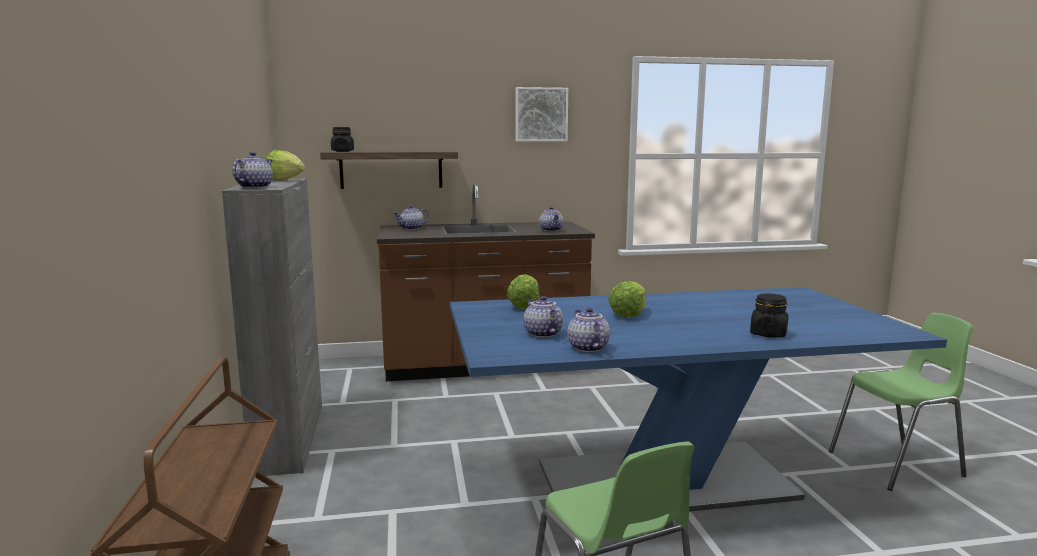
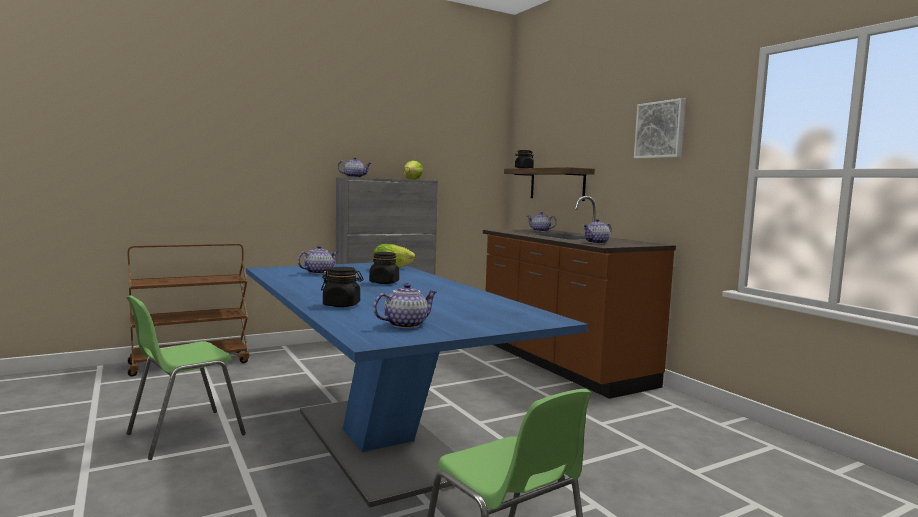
camera: 70 degrees right, 5 degrees down
(587, 348) = (287, 278): teapot -> teapot (405, 325)
(628, 314) = (384, 282): lettuce -> black jar

